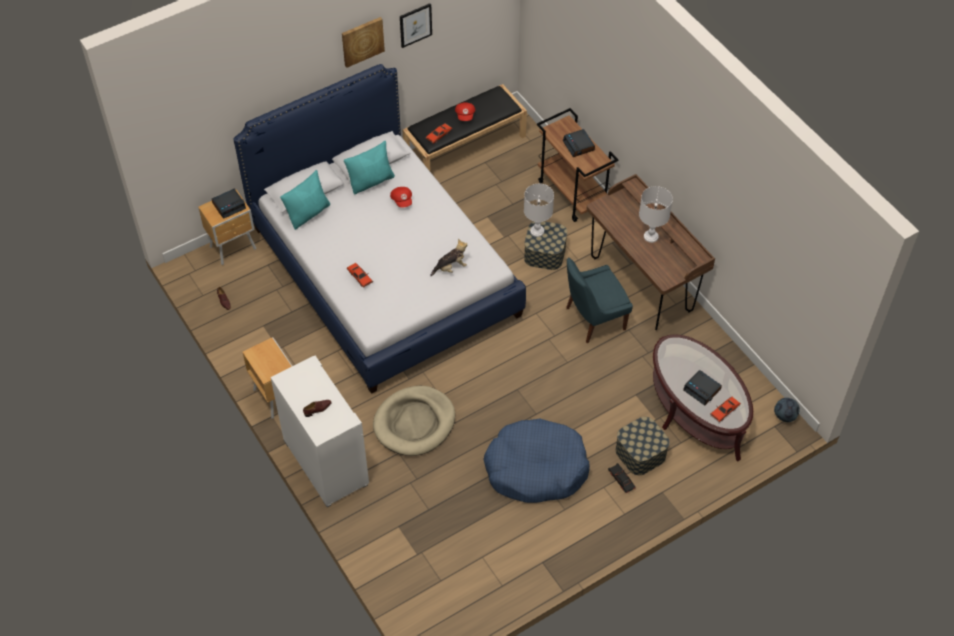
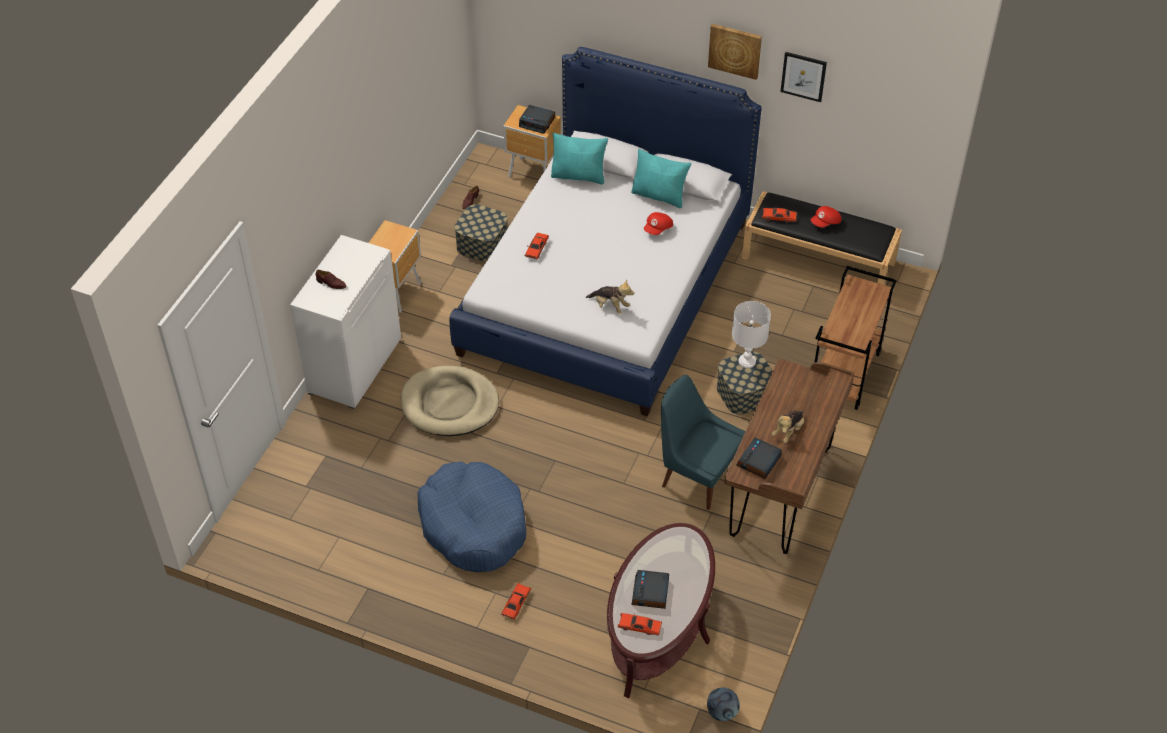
camera: 55 degrees right, 5 degrees down
(579, 146) = (857, 316): alarm clock -> alarm clock (758, 462)
(621, 480) = (516, 604): black toy car -> red toy car
(640, 453) = (562, 603): storage box -> storage box (482, 243)
(650, 236) = (788, 431): white table lamp -> plush toy

